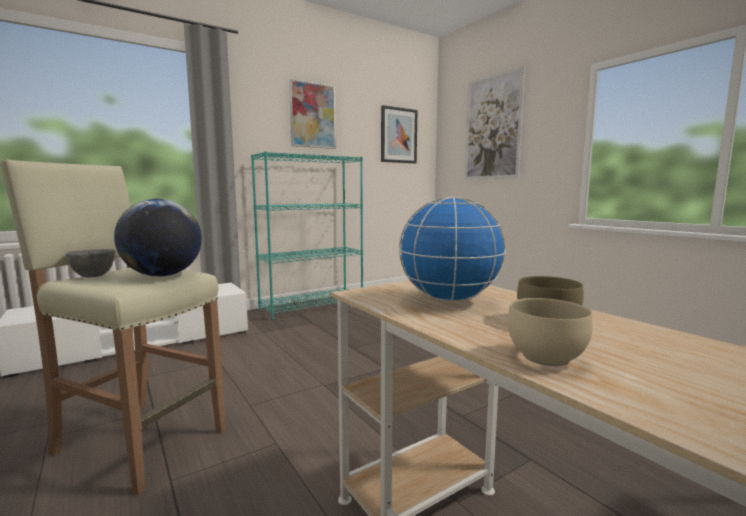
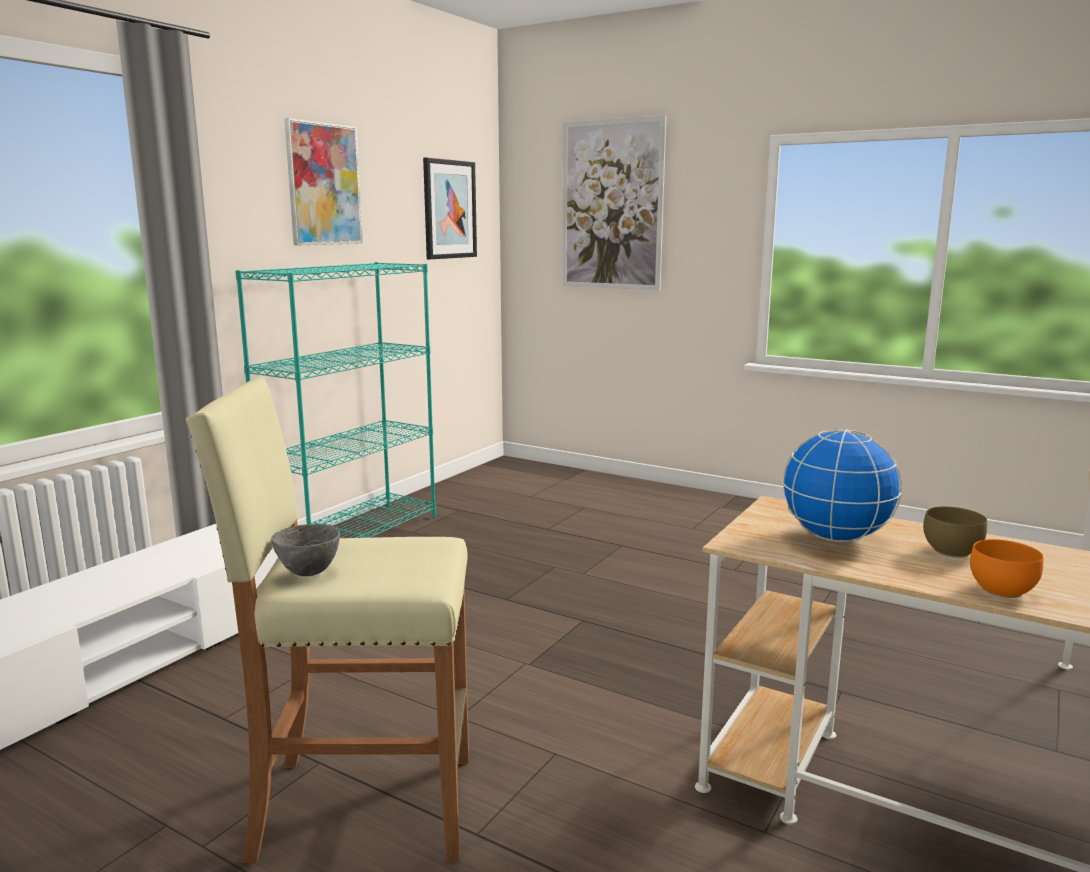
camera: 25 degrees left, 5 degrees up
(163, 275) = (416, 553): globe -> none
(548, 358) = (1004, 591): beige bowl -> orange bowl

